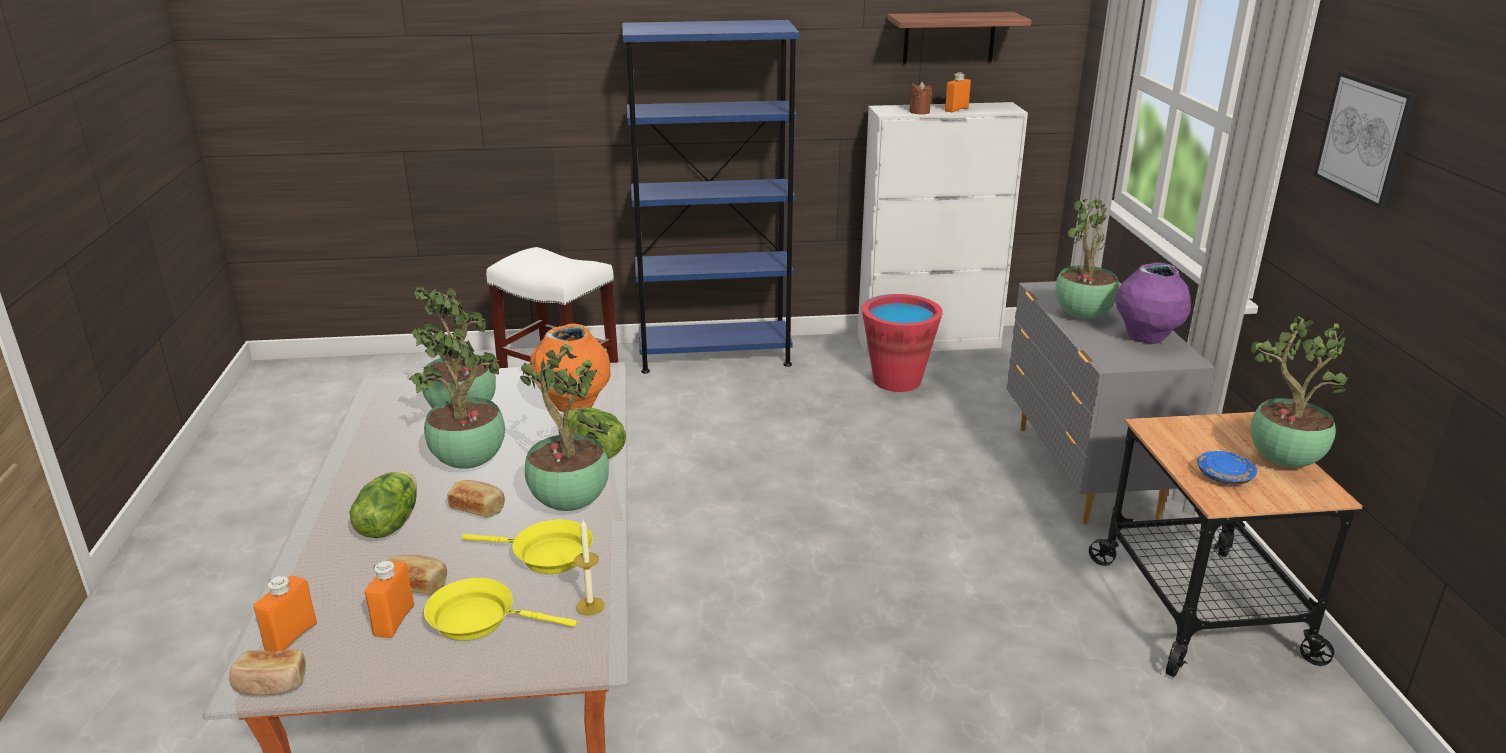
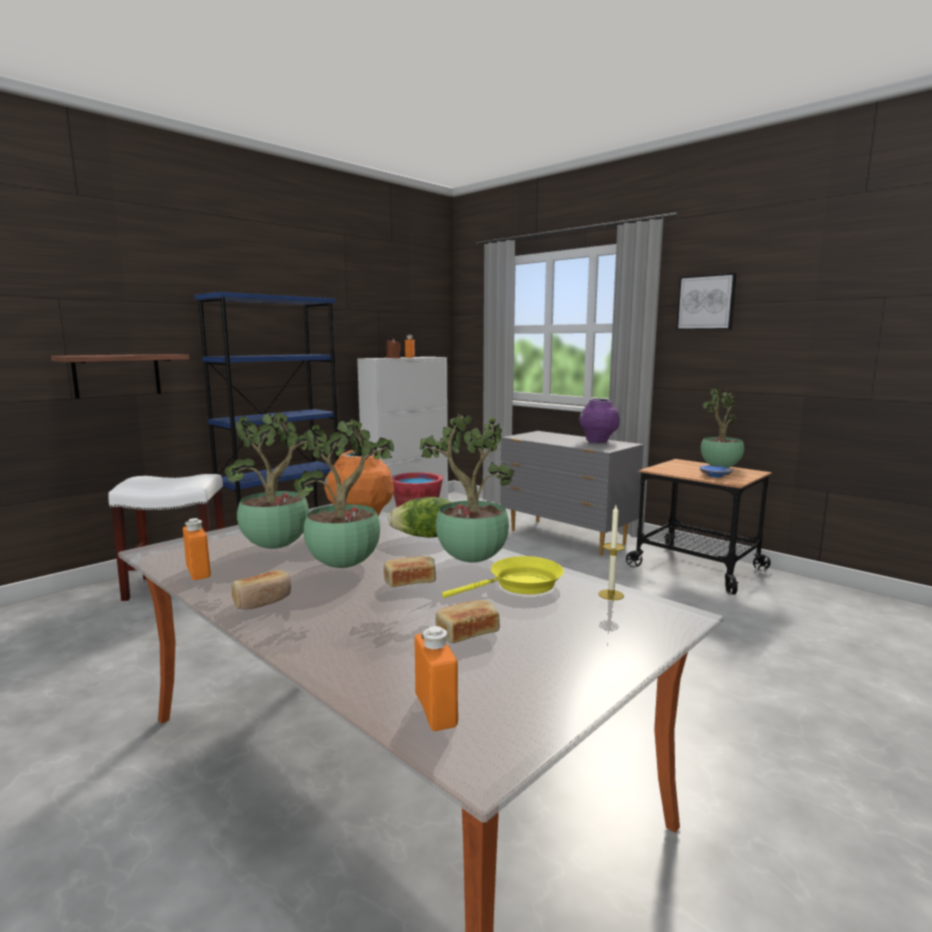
camera: 40 degrees left, 15 degrees down
(271, 684) = (498, 749): bread -> bread (263, 601)
(389, 524) = (355, 614): lettuce -> none
(394, 620) = (501, 658): orange bottle -> orange bottle (198, 572)
(479, 619) = (562, 630): yellow frying pan -> none
(949, 37) = (392, 318): shelf -> shelf (117, 375)
(1082, 317) = (556, 441): potted plant -> none

